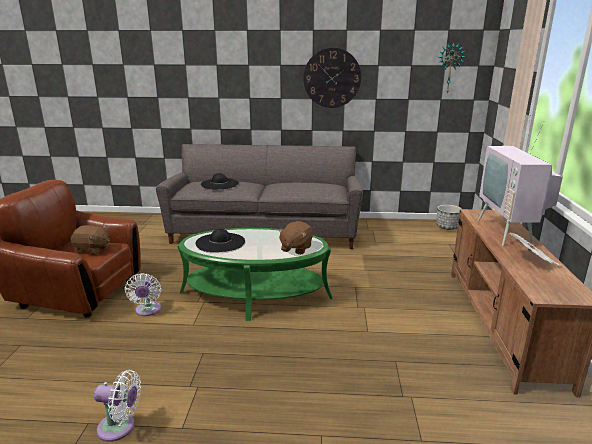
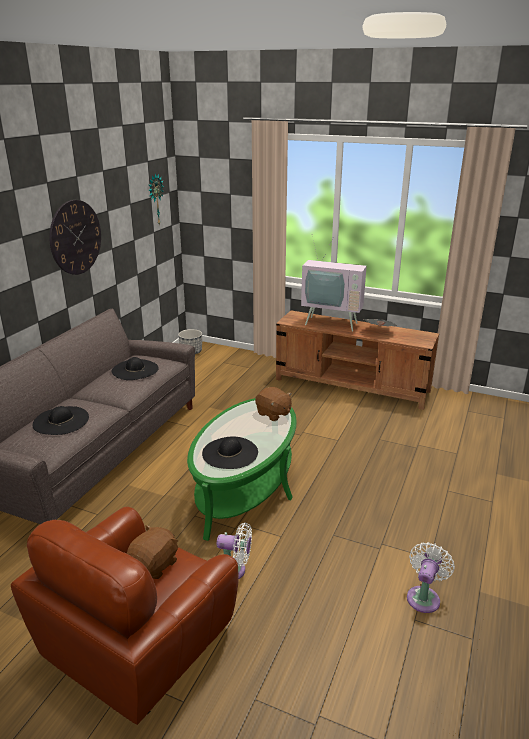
camera: 70 degrees left, 5 degrees up
(306, 186) = (135, 369): none -> black hat

